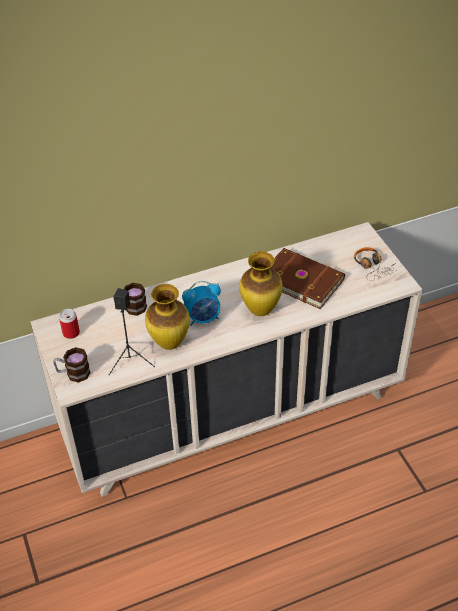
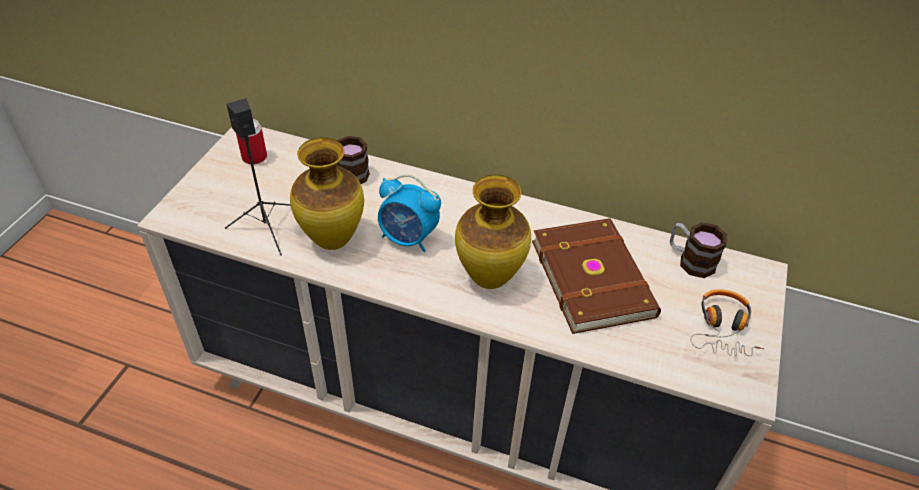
camera: 40 degrees right, 0 degrees up
(73, 373) = (196, 200): mug -> mug (690, 260)

